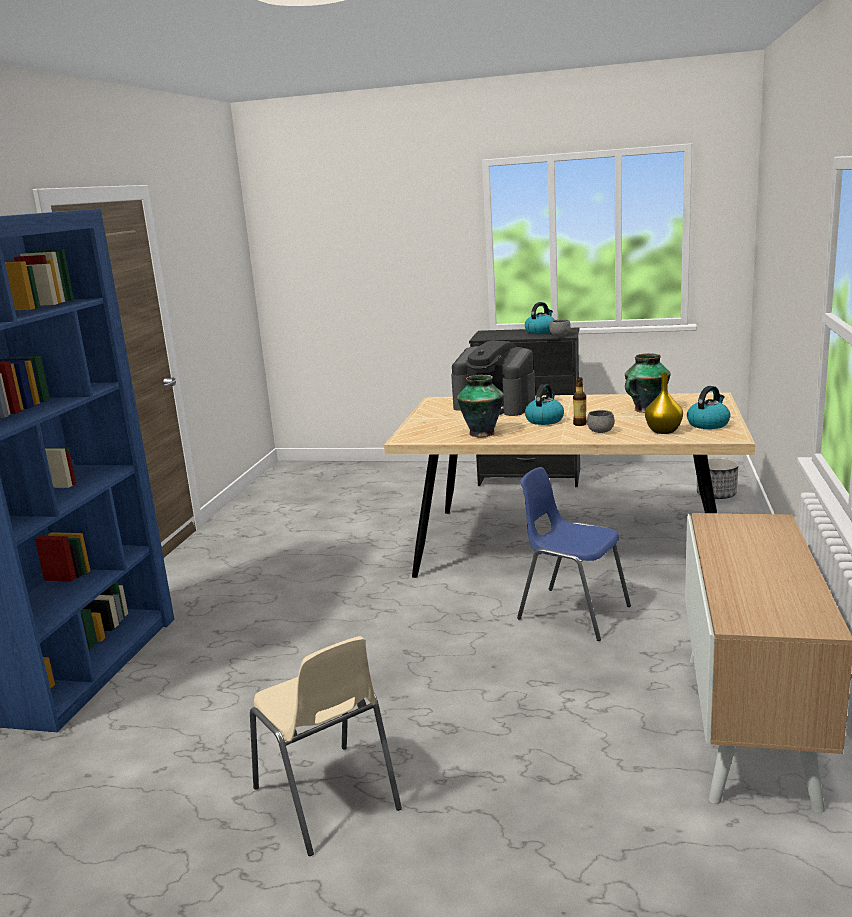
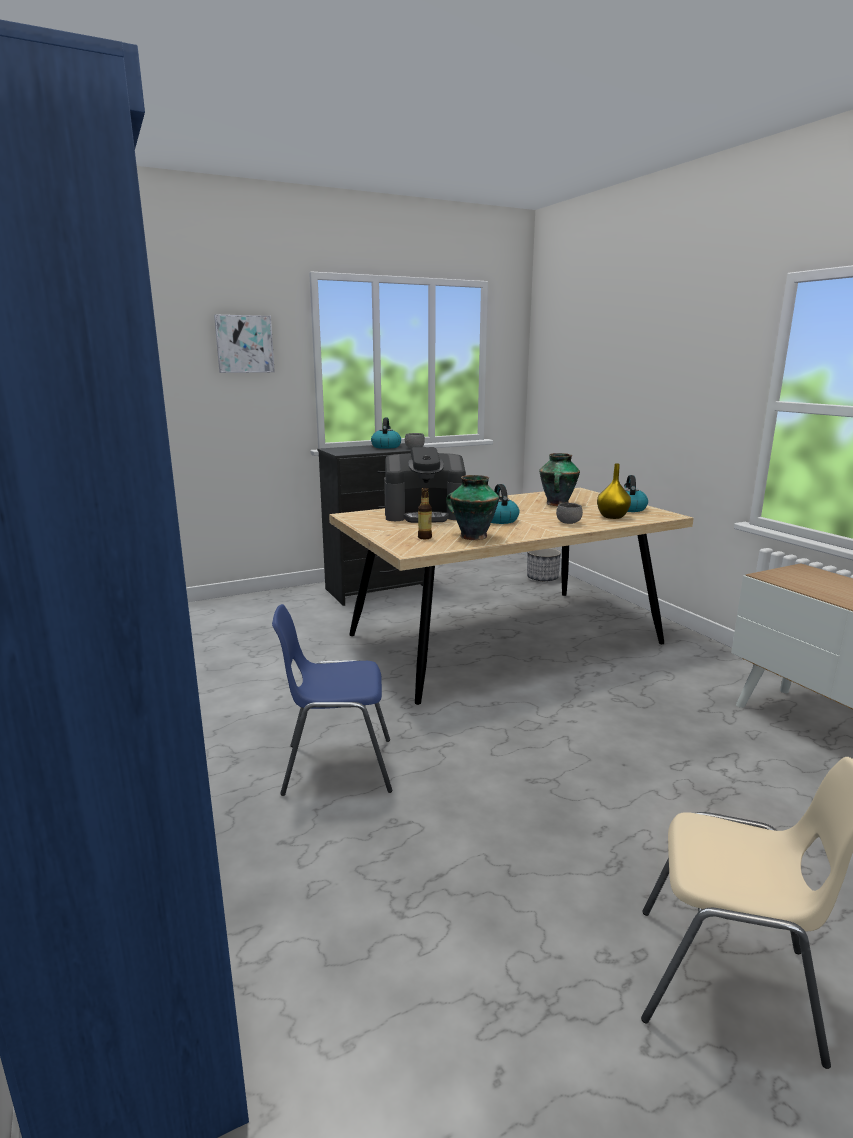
camera: 40 degrees left, 0 degrees up
(420, 233) = (244, 344): none -> picture
(572, 612) = (601, 694): blue chair -> blue chair (337, 766)
(580, 424) = (536, 519): bottle -> bottle (424, 537)

